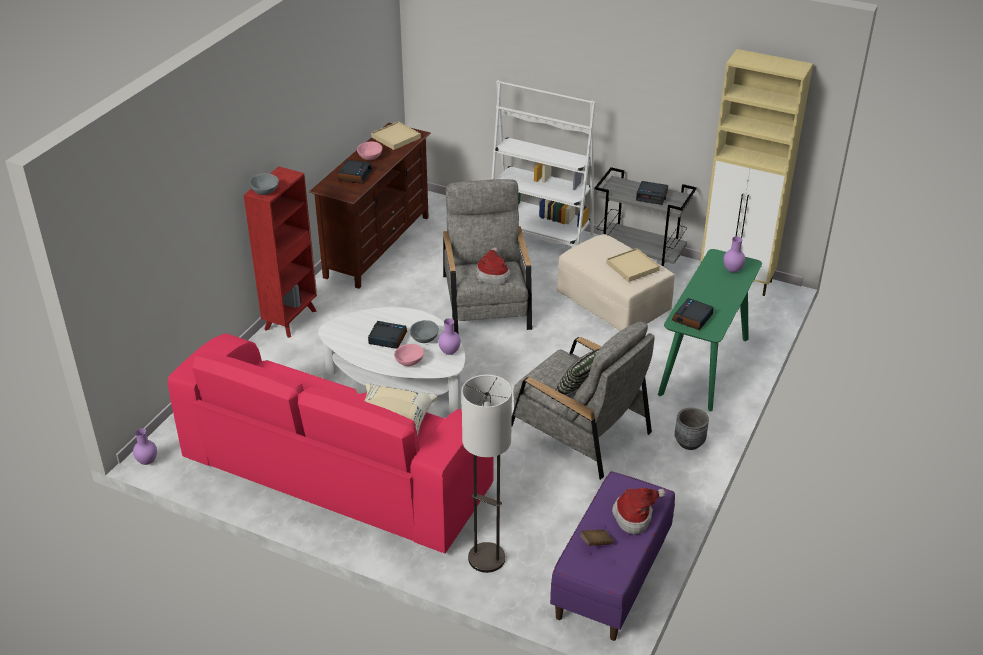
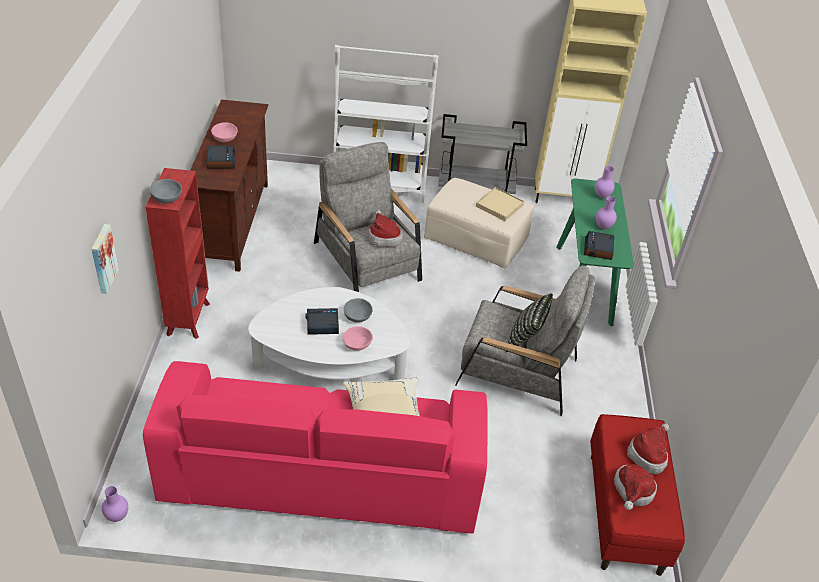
camera: 25 degrees left, 5 degrees up
(176, 225) = (102, 258): none -> picture
(396, 137) = (238, 114): beige tray -> none
(450, 352) = (389, 326): purple vase -> purple vase (603, 227)
(486, 558) = (508, 526): floor lamp -> none
(596, 543) = (632, 492): brown book -> hat
(612, 578) = (625, 512): purple bench -> red bench
(652, 196) = (491, 136): alarm clock -> none
(689, 442) = (612, 360): grey planter -> none

